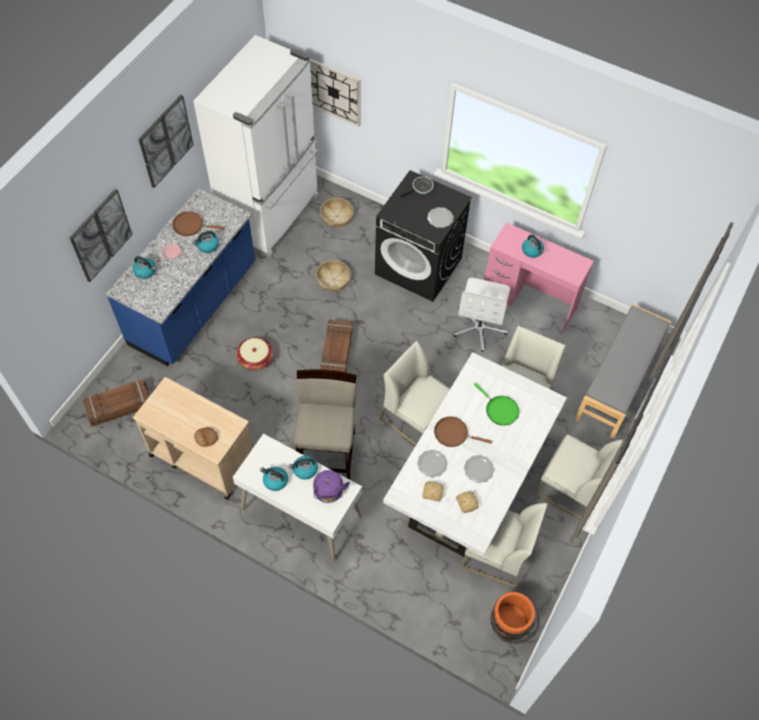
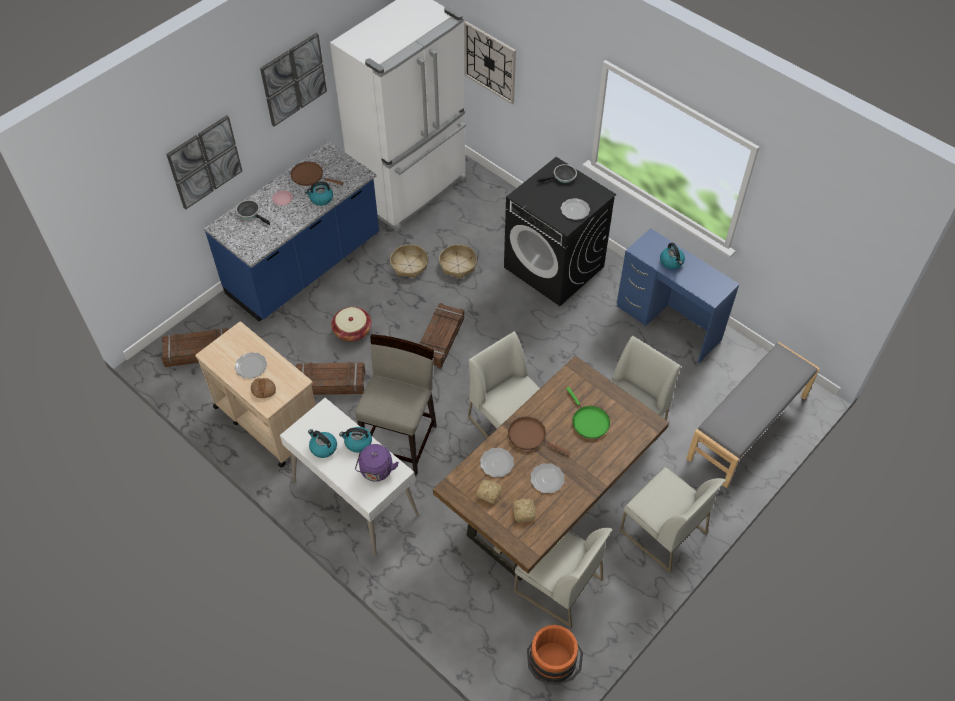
camera: 15 degrees right, 5 degrees down
(145, 271) = (250, 213): kettle -> frying pan
(188, 418) = (251, 366): none -> plate
(249, 411) = (331, 382): none -> crate
(337, 216) = (479, 202): basket -> basket (409, 265)
(469, 481) = (548, 501): white dining table -> brown dining table
(479, 328) = (604, 342): white office chair -> none
(529, 300) = (668, 323): pink desk -> blue desk

